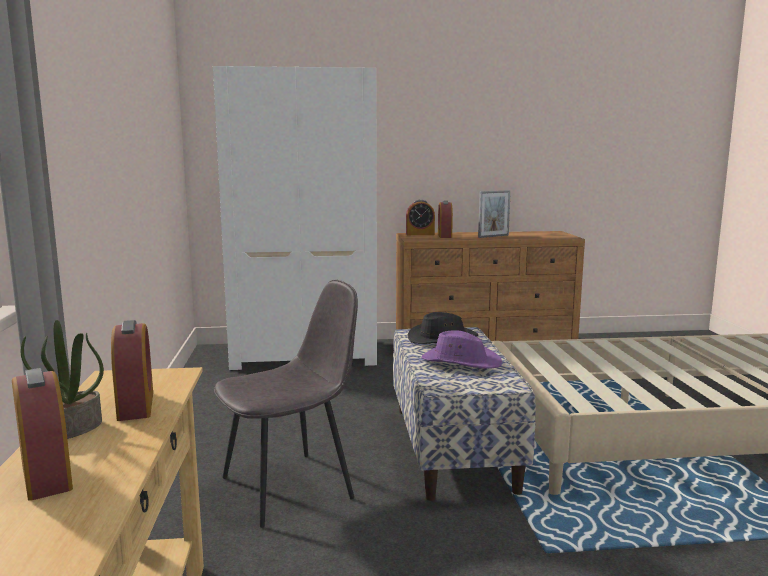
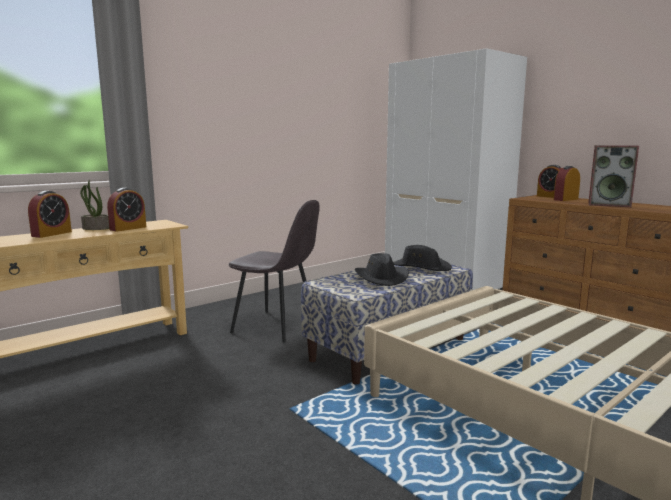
camera: 55 degrees right, 0 degrees up
(460, 361) = (382, 278): purple hat -> black hat
(493, 236) = (609, 204): picture frame -> speaker

